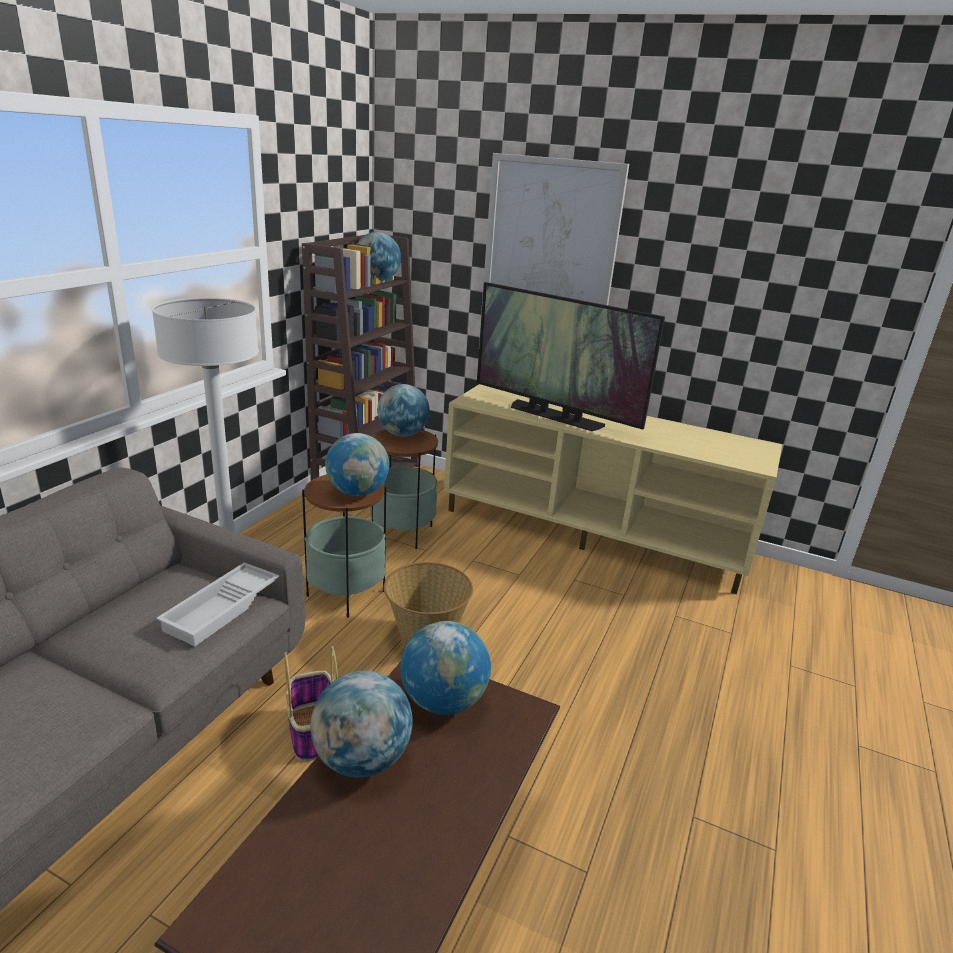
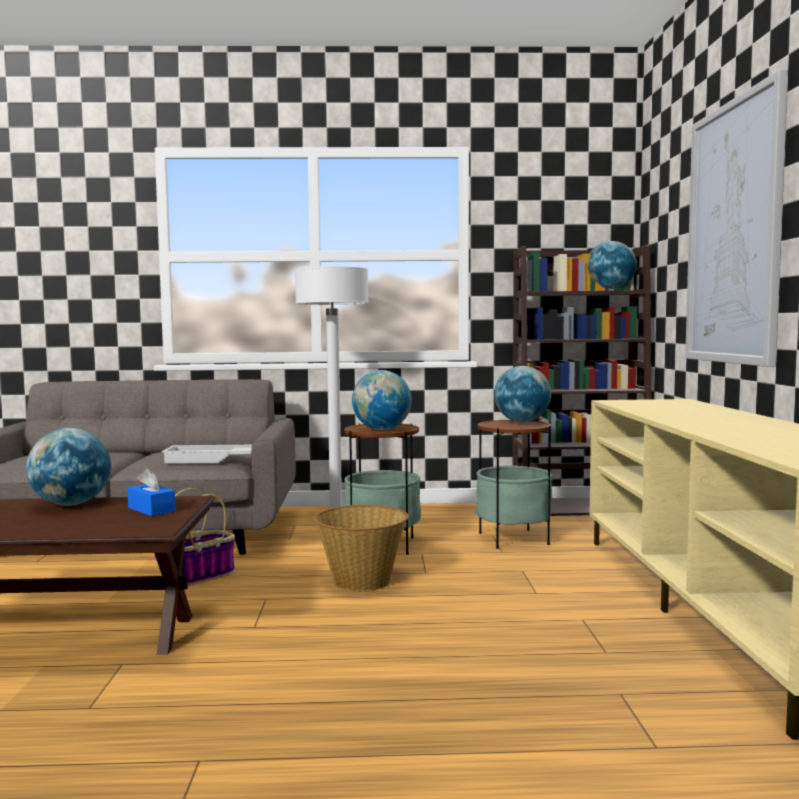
camera: 65 degrees right, 20 degrees down
(443, 701) = (151, 509): globe -> blue tissue box
(554, 416) = (669, 413): television -> none

